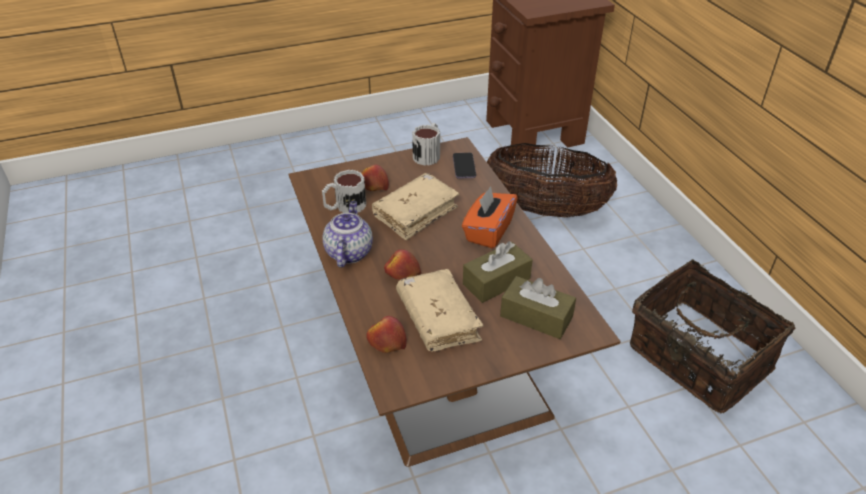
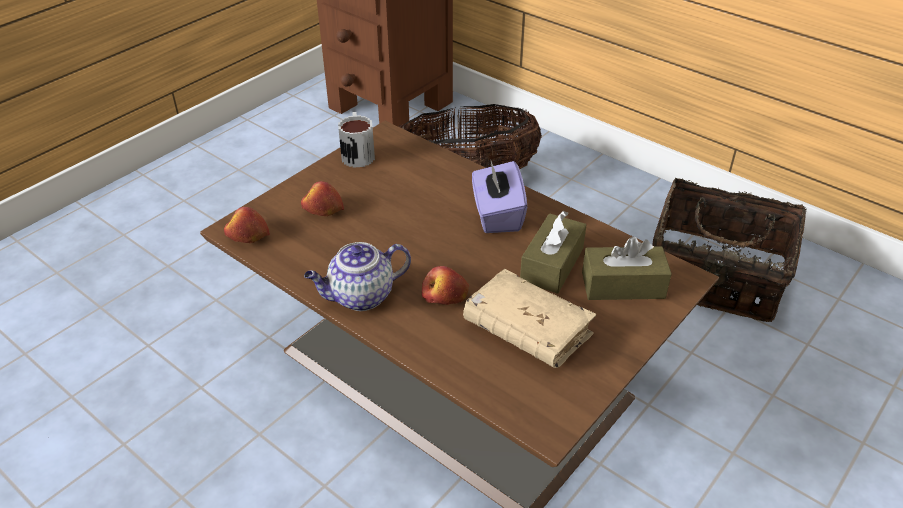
camera: 30 degrees left, 0 degrees up
(344, 206) = (309, 246): mug -> none
(348, 252) = (360, 297): teapot -> teapot turned 90 degrees counterclockwise
(386, 342) = (494, 380): apple -> apple (247, 236)
(415, 213) = (400, 223): beige book -> none
(464, 167) = (410, 154): phone -> none
(488, 231) = (497, 215): orange tissue box -> purple tissue box

